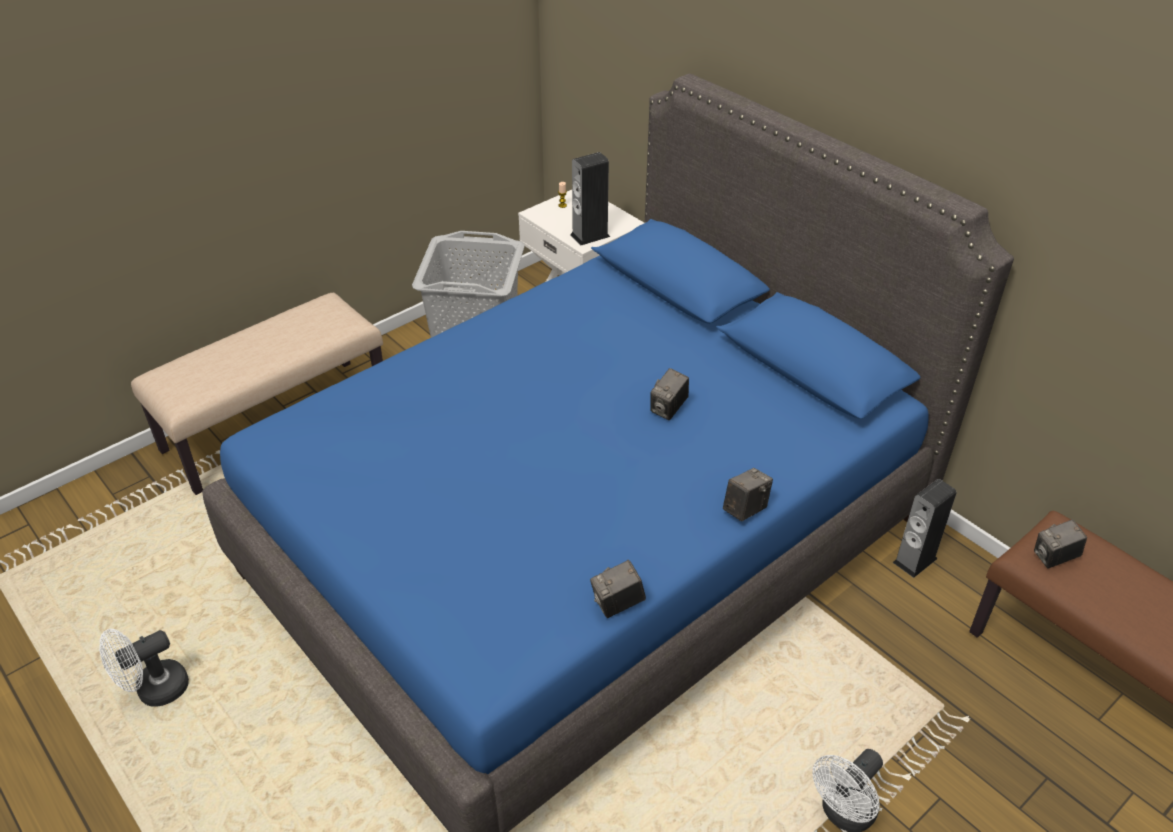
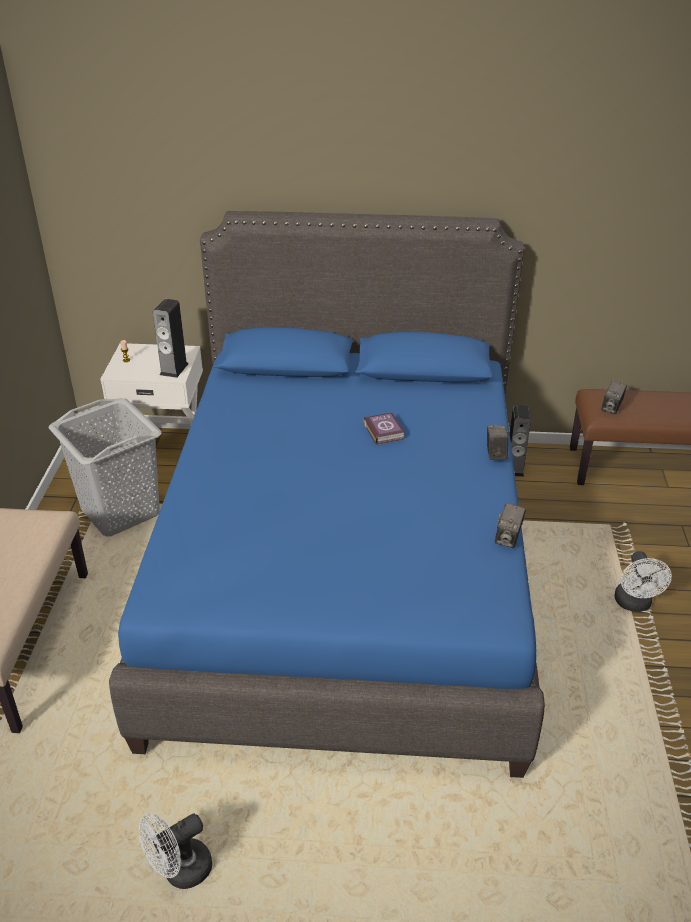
camera: 45 degrees left, 5 degrees down
(154, 691) = (180, 871): white fan -> white fan turned 45 degrees clockwise
(668, 409) = (384, 431): camera -> book

